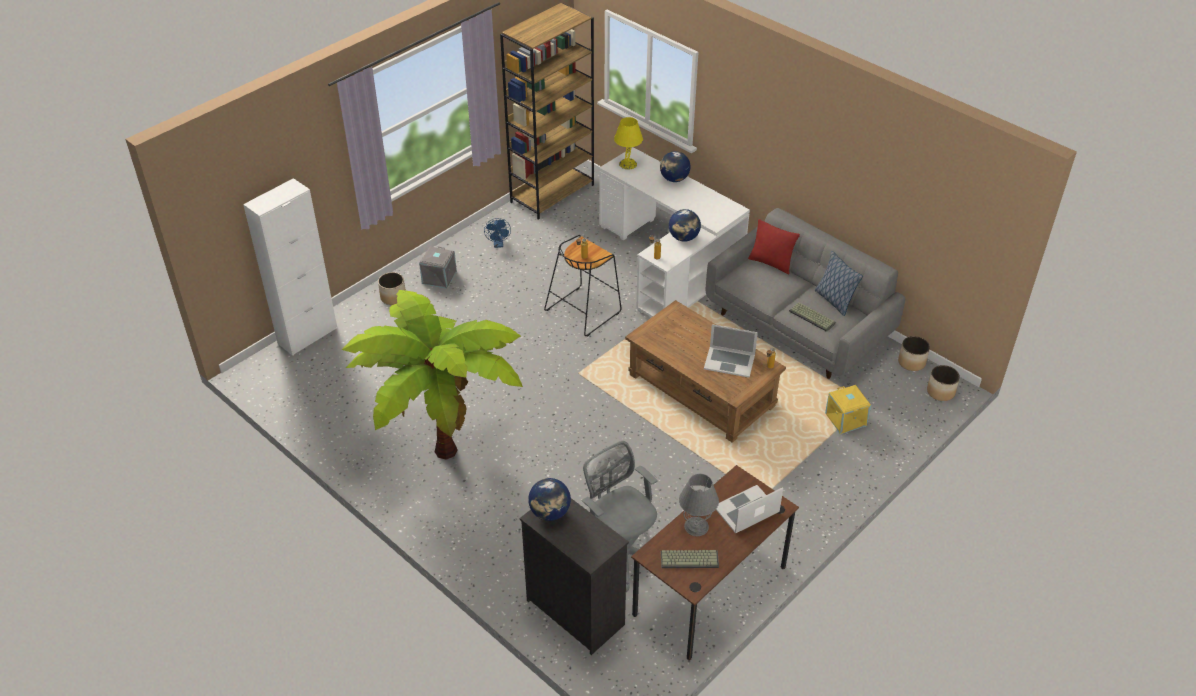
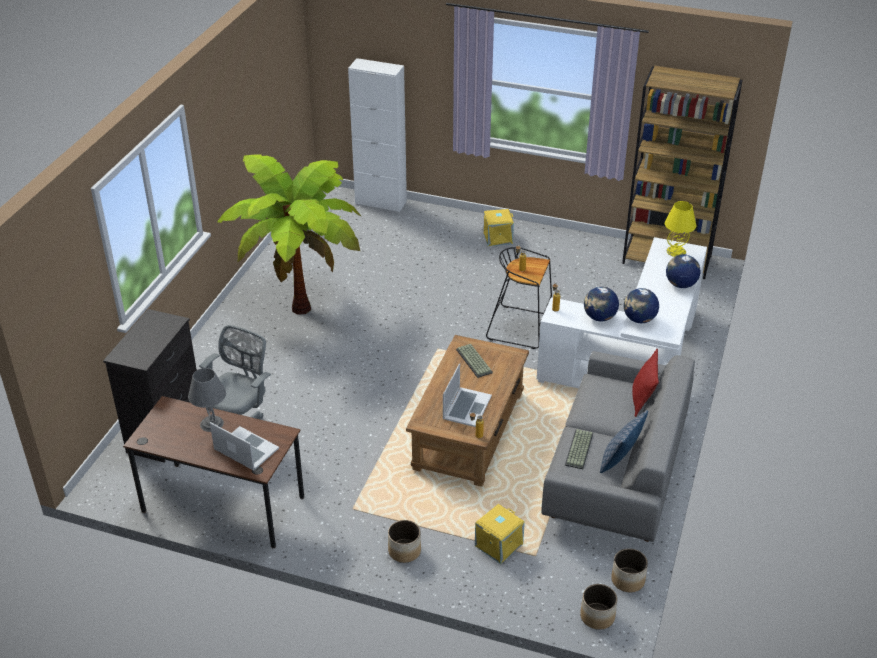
camera: 65 degrees right, 5 degrees down
(393, 297) = (455, 224): planter -> planter (405, 551)
(439, 278) = (497, 238): grey storage box -> yellow storage box
(498, 244) = (567, 253): blue fan -> none
(550, 513) = (160, 322): globe -> globe (639, 319)
(690, 559) = (172, 429): keyboard -> keyboard (475, 361)
(729, 361) = (466, 407): laptop -> laptop turned 150 degrees counterclockwise

